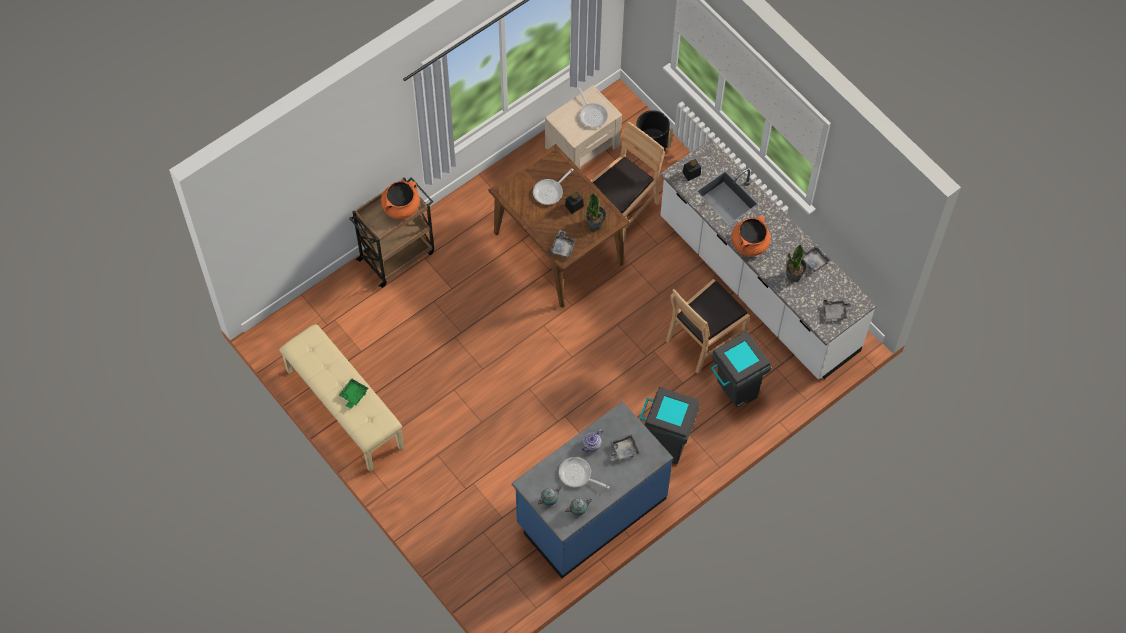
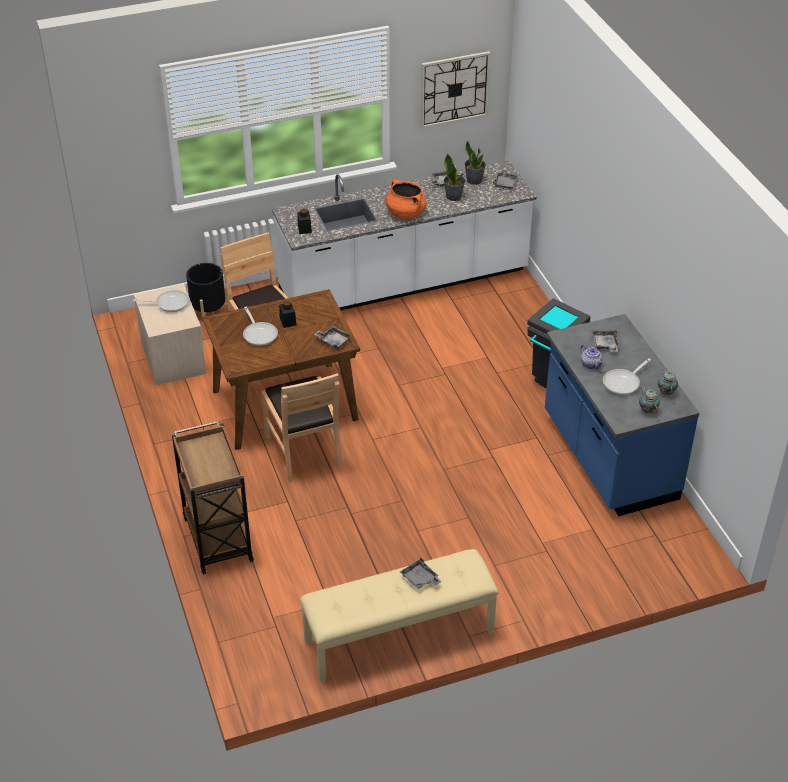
camera: 70 degrees left, 20 degrees down
(353, 395) = (420, 579): green tray -> grey tray
(401, 207) = (207, 451): orange cooking pot -> none
(595, 223) = (318, 312): potted plant -> potted plant (474, 180)
(704, 339) = (445, 331): brown chair -> brown chair (304, 451)
(733, 393) = (513, 327): grey trash can -> none
(866, 215) = (454, 89): none -> wall clock

